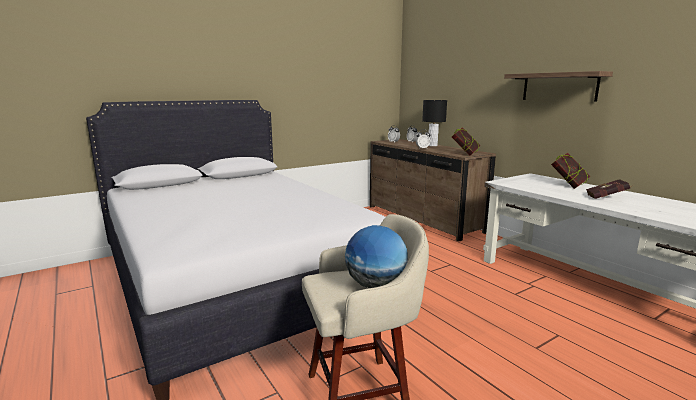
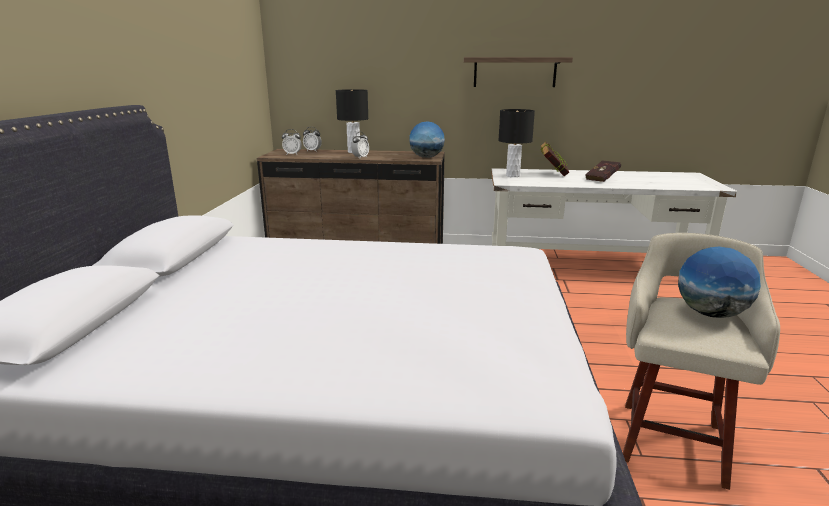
camera: 50 degrees left, 5 degrees up
(465, 154) = (426, 157): book -> globe
(526, 180) = (513, 176): none -> black table lamp

